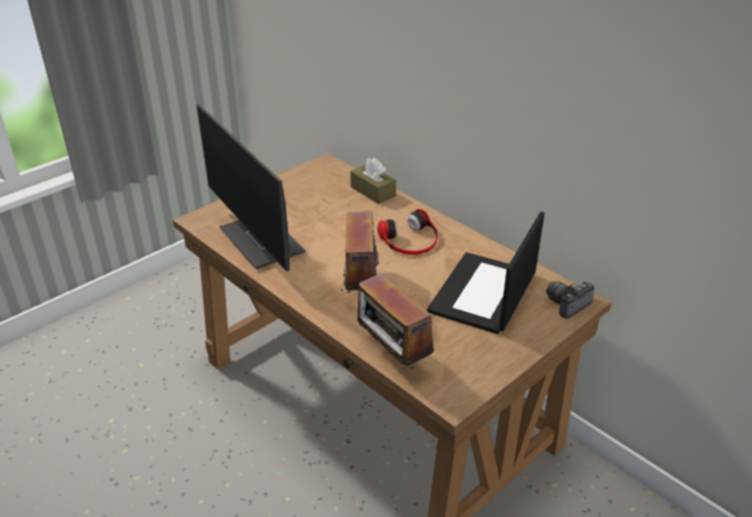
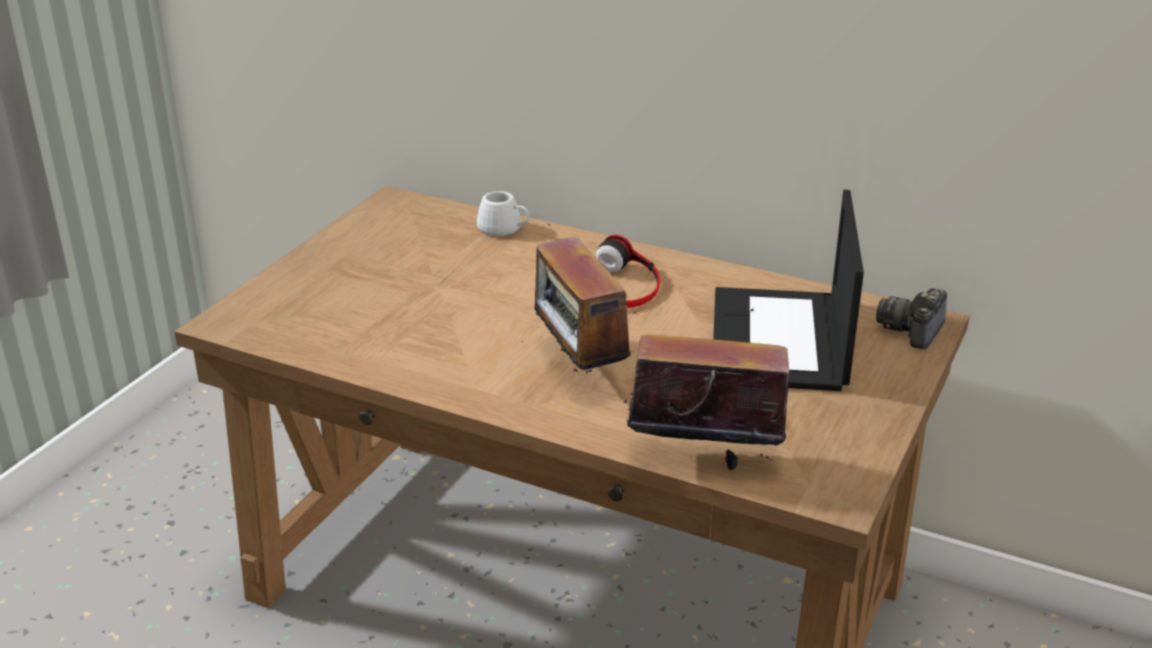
camera: 20 degrees left, 5 degrees down
(263, 242) = (367, 335): monitor -> none
(373, 191) = (504, 229): brown tissue box -> white mug
(392, 356) = (703, 458): radio -> radio turned 150 degrees clockwise

